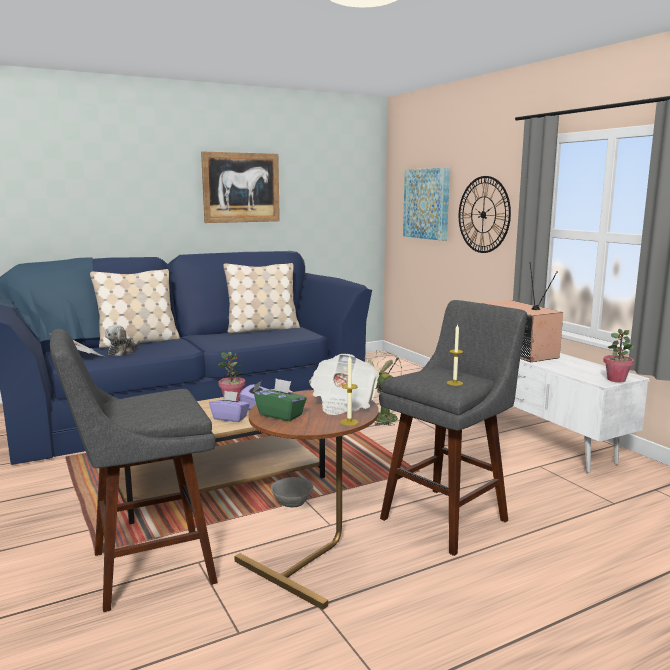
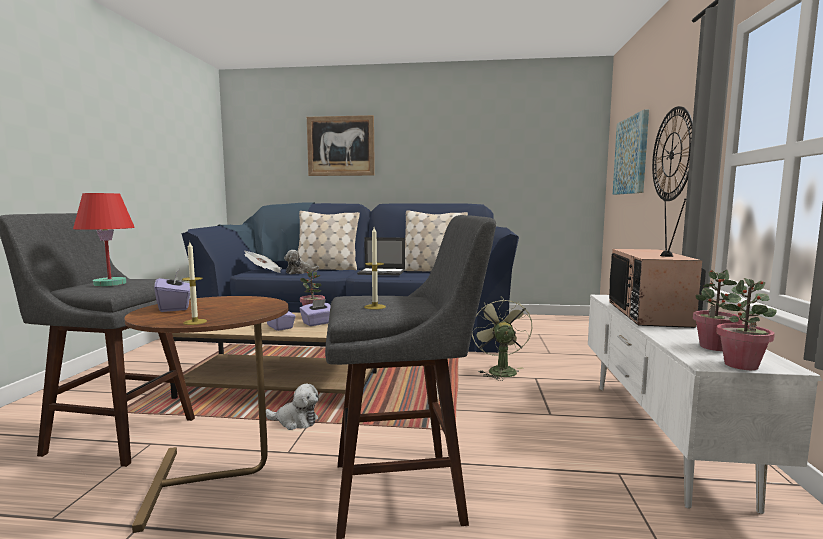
camera: 35 degrees right, 5 degrees down
(158, 406) = (109, 284): none -> red table lamp
(225, 338) = (382, 272): none -> laptop
(241, 187) = (450, 150): picture -> picture (341, 146)
(281, 415) = (175, 307): green tissue box -> purple tissue box
(291, 503) = (295, 421): grey bowl -> plush toy
(343, 403) = (249, 309): newspaper -> none
(589, 370) = (713, 347): none -> potted plant

